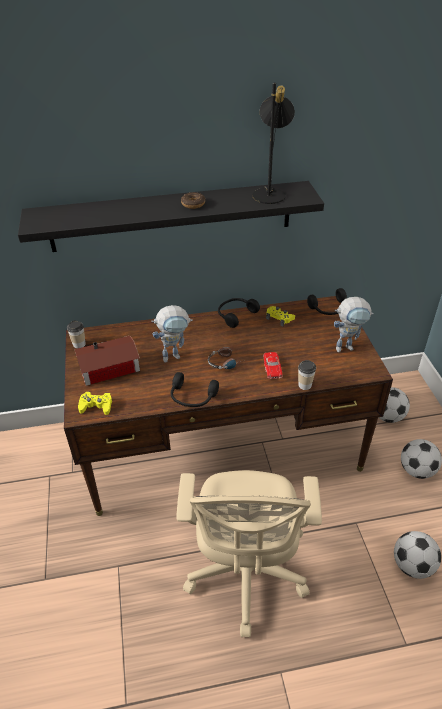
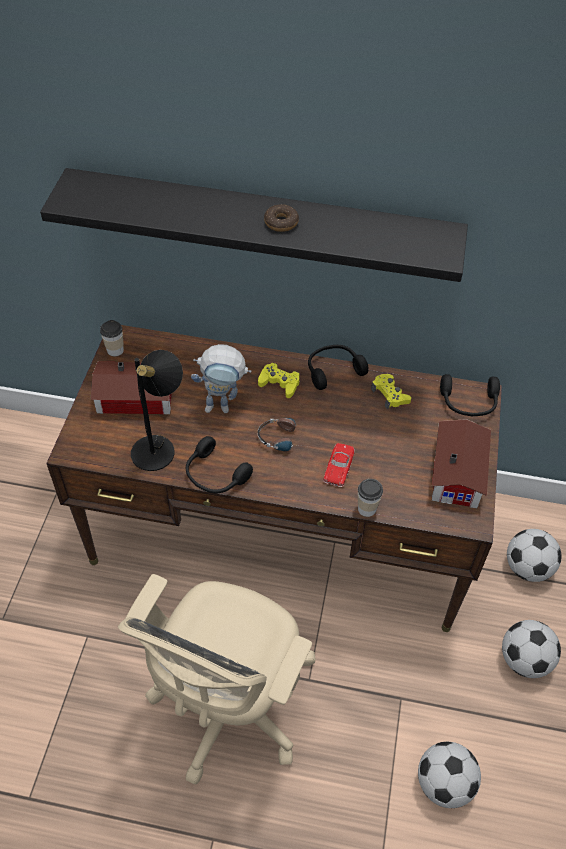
camera: 20 degrees right, 10 degrees up
(96, 406) = (96, 446): yellow game controller -> yellow game controller (279, 383)
(270, 193) = (398, 232): black table lamp -> black table lamp (159, 447)
(348, 347) = (459, 471): toy robot -> toy house

